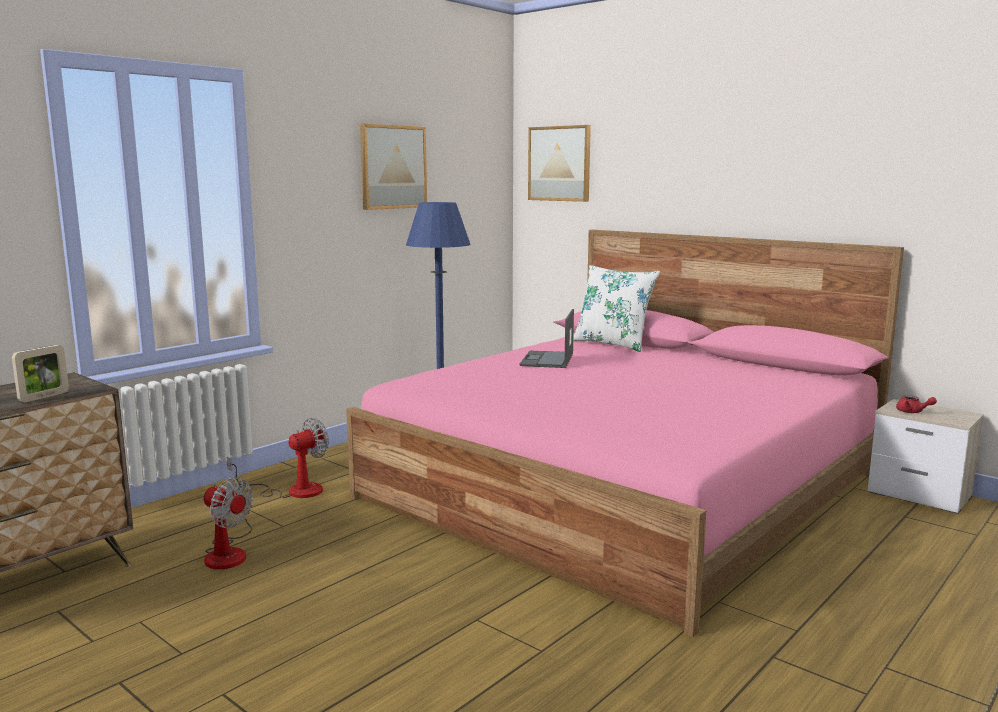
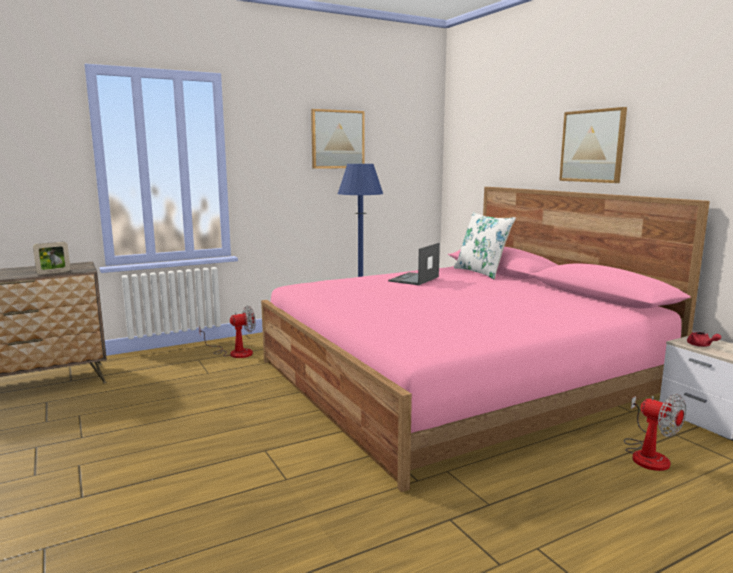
camera: 20 degrees right, 0 degrees up
(229, 552) = (163, 384): fan -> fan (647, 454)
(559, 163) = (470, 137): picture -> picture (592, 146)

